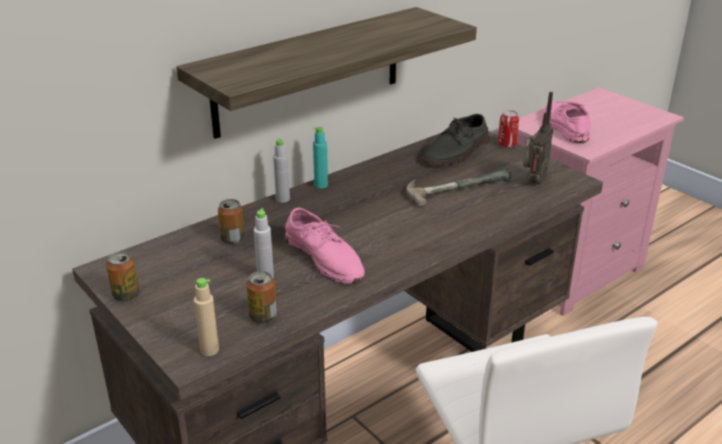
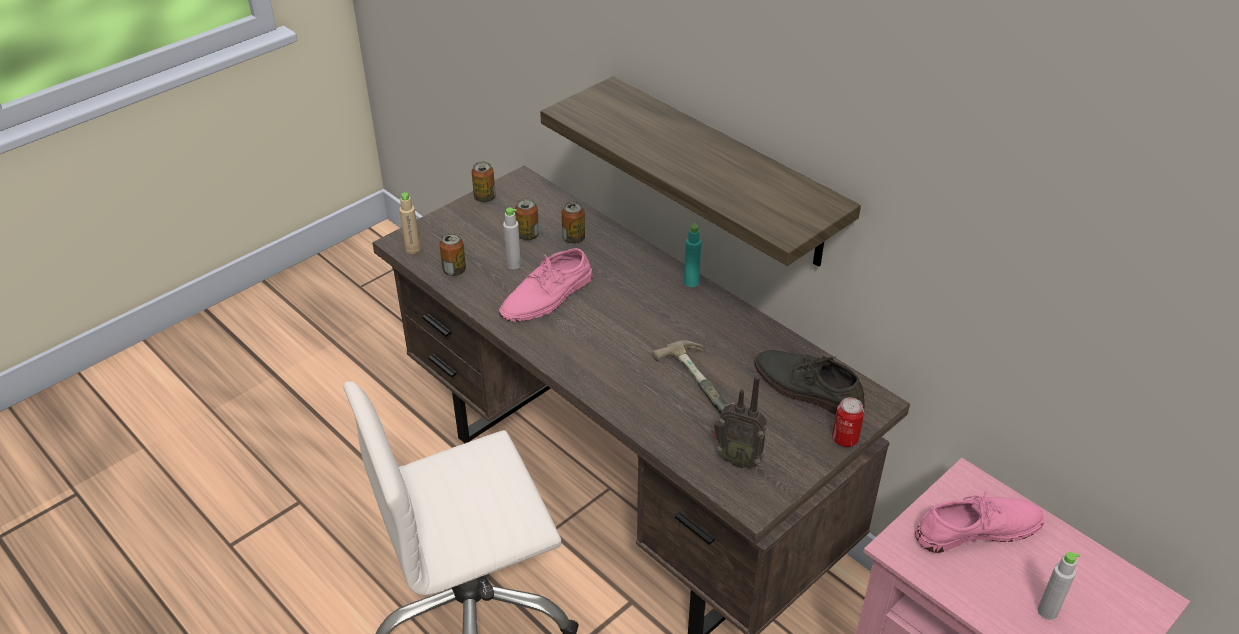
camera: 85 degrees right, 10 degrees up
(215, 267) = (527, 235): none -> can
(282, 199) = (656, 259): grey bottle -> grey bottle (1047, 611)

